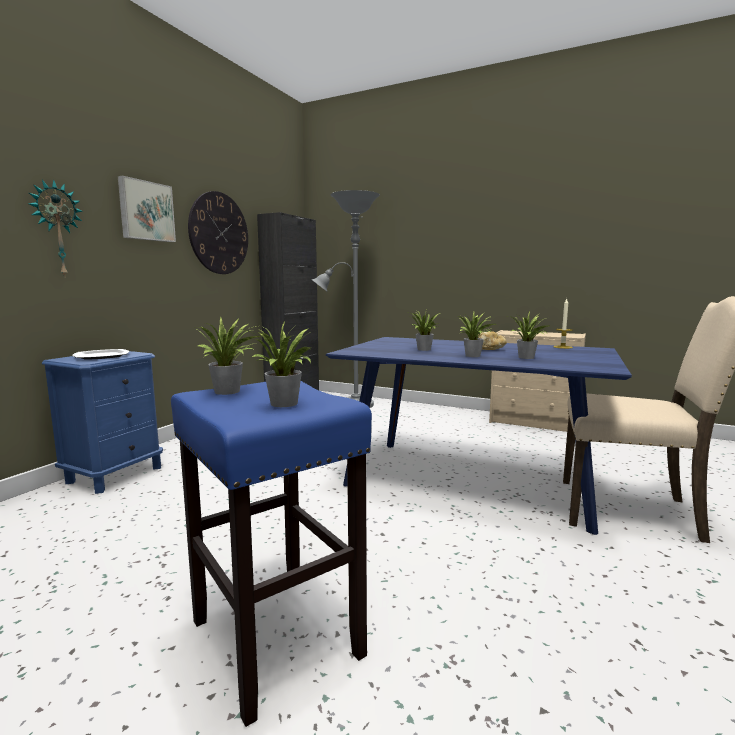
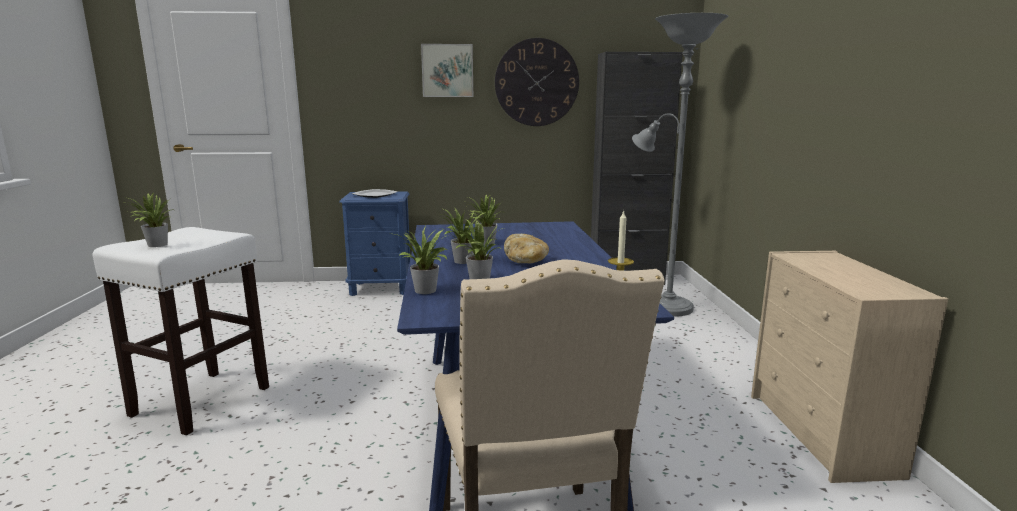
camera: 60 degrees right, 5 degrees up
(56, 229) = (368, 95): wall clock -> none
(230, 392) = (190, 232): potted plant -> potted plant (425, 291)
(274, 637) = (202, 400): blue stool -> white stool

